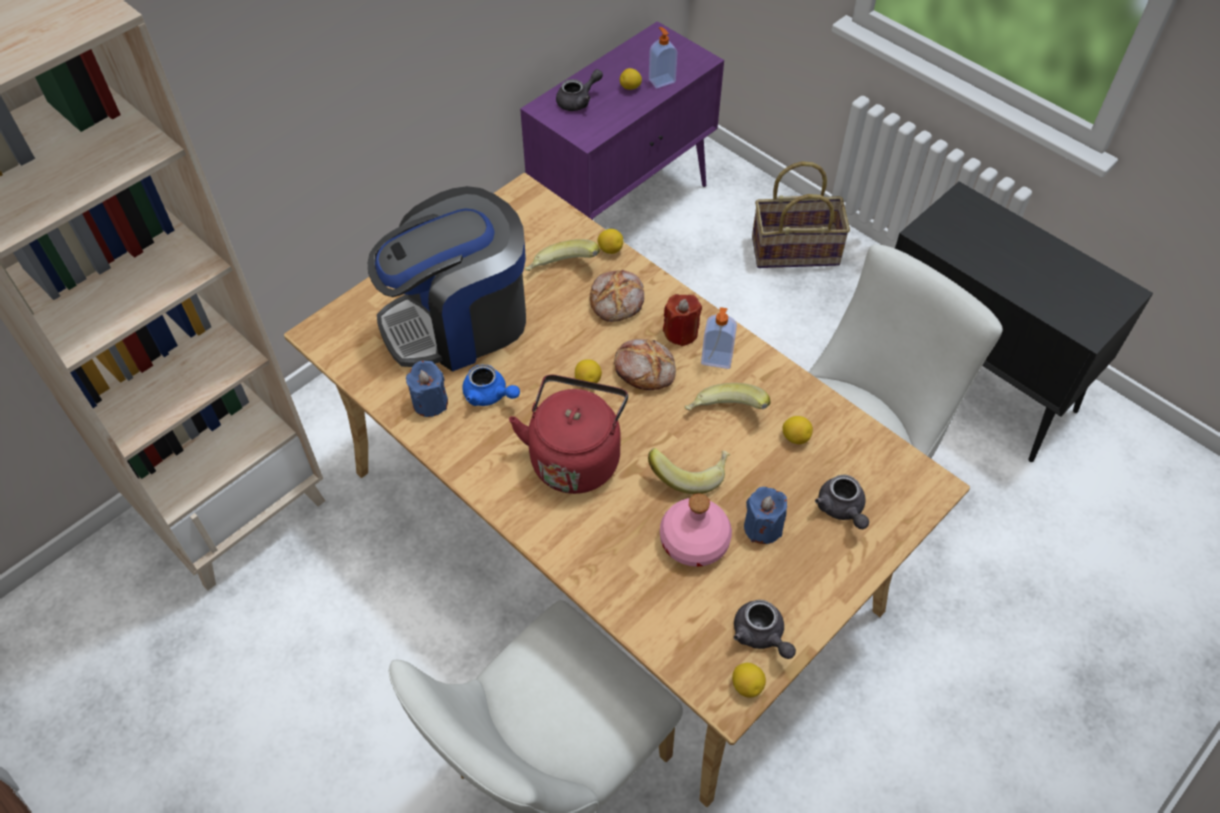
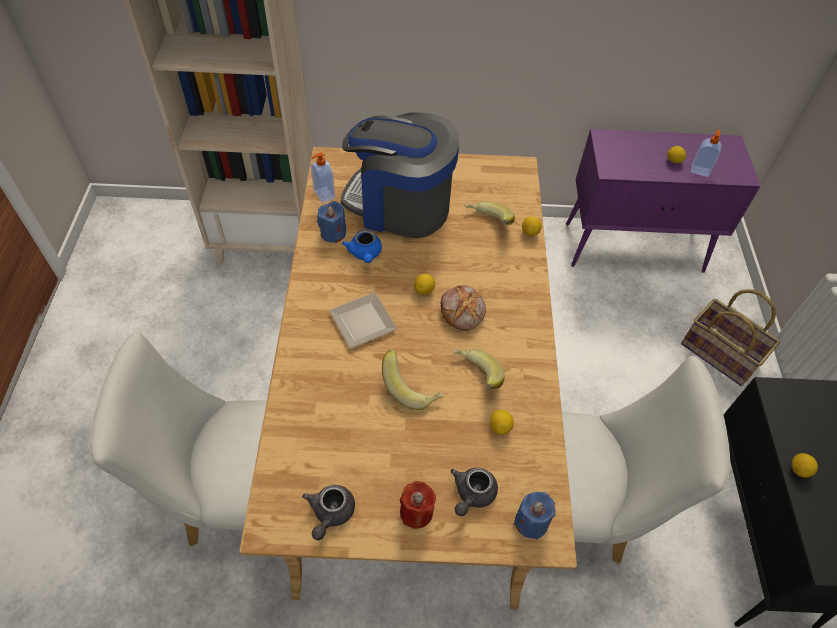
camera: 45 degrees right, 0 degrees up
(575, 456) = (365, 323): red kettle -> plate
(578, 101) = (630, 147): grey teapot -> none
(618, 301) = (497, 263): bread -> none
(681, 332) = (510, 309): red candle -> red candle (416, 512)
(694, 542) = (365, 426): pink bottle -> none
(716, 360) = (511, 342): soap dispenser -> soap dispenser (323, 195)
(747, 685) = (286, 531): lemon -> lemon (798, 469)
(762, 527) = (412, 457): blue candle -> blue candle (531, 522)

